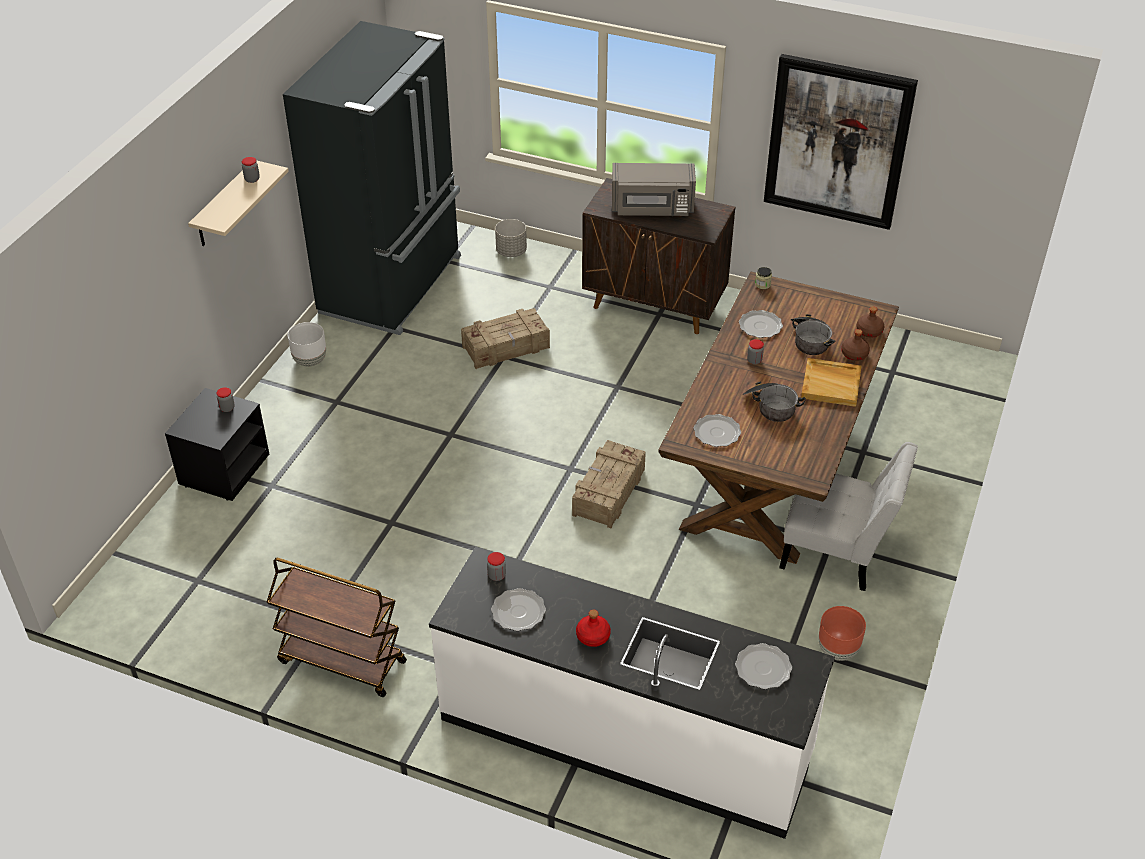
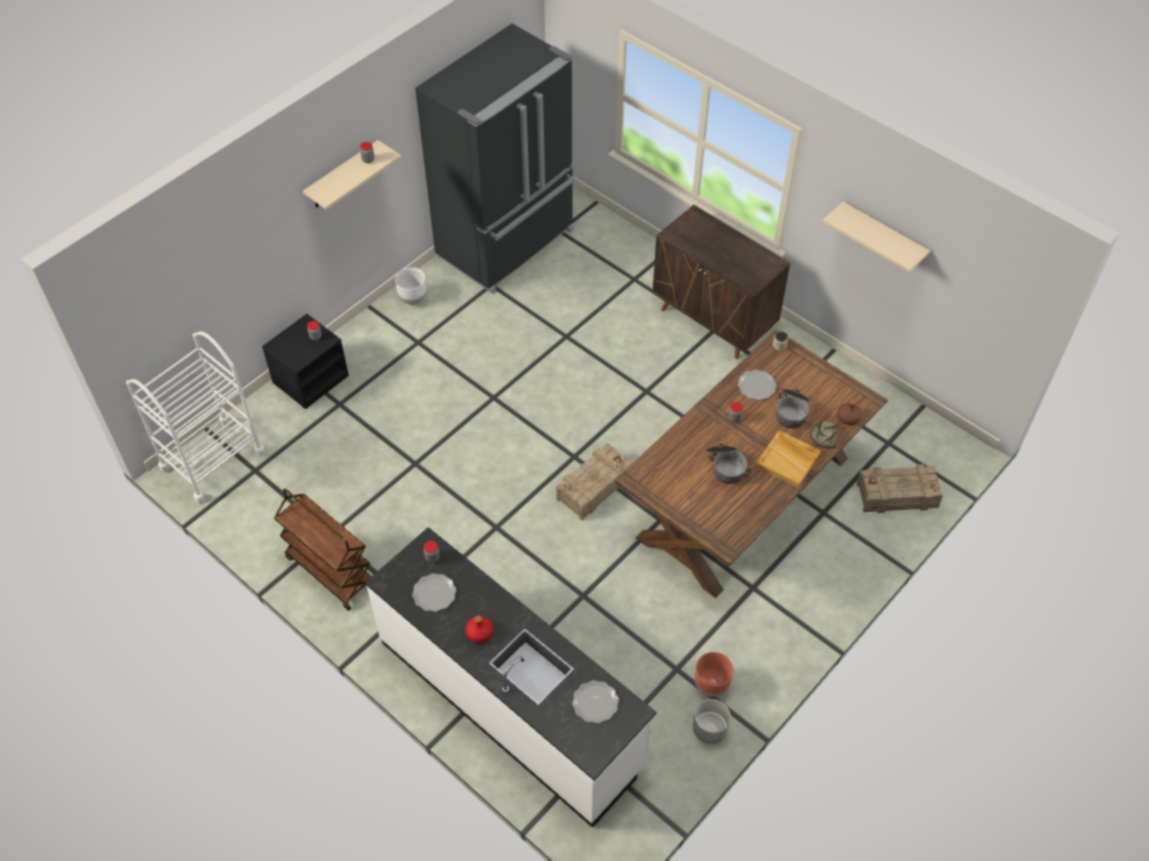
camera: 20 degrees right, 10 degrees up
(138, 584) = (213, 460): none -> white cart
(506, 347) = (572, 328): crate -> crate (897, 496)
(511, 252) = (617, 236): grey planter -> grey planter (709, 730)
(652, 208) = (717, 246): grey microwave -> none
(716, 432) = (669, 478): plate -> none
(837, 142) = (883, 236): picture -> beige shelf
(838, 552) = (755, 599): white chair -> none
(854, 354) = (823, 436): brown bottle -> bread

